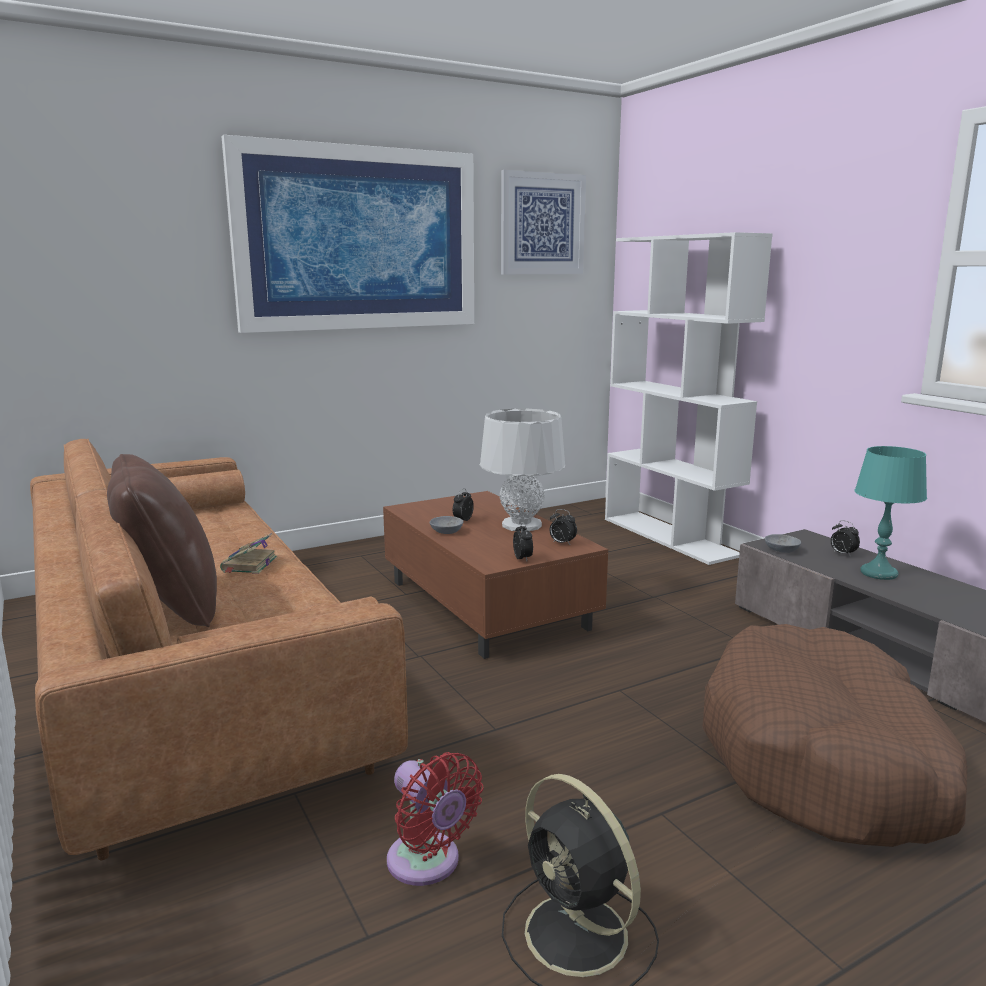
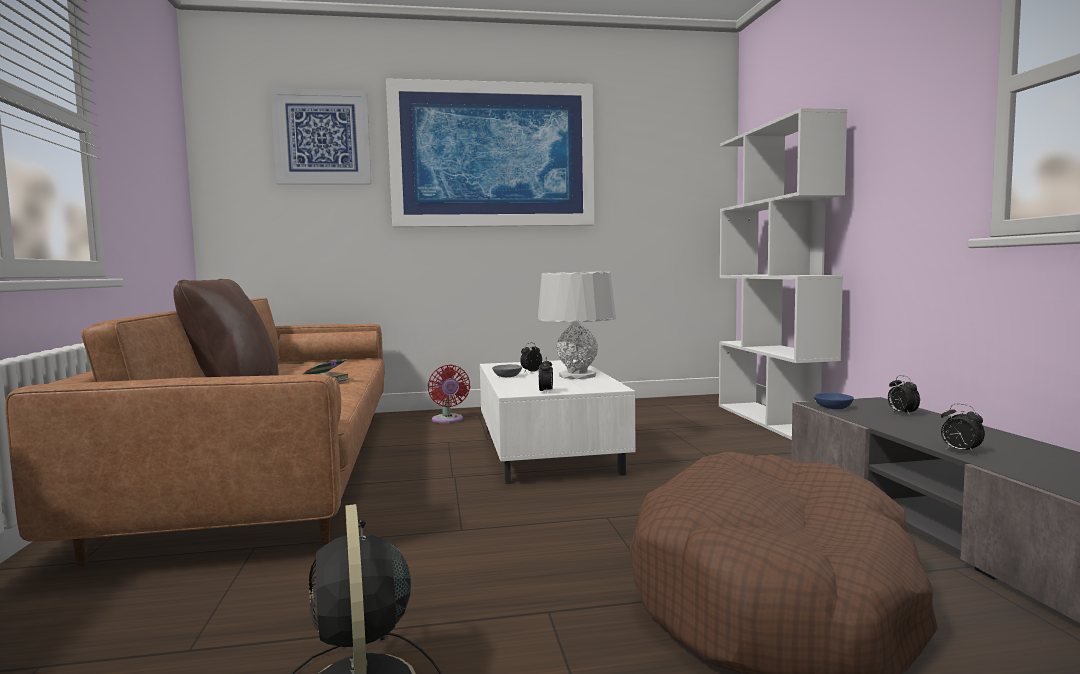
camera: 20 degrees right, 10 degrees down
(427, 864) = (296, 610): red fan -> red fan (448, 420)
(486, 603) = (548, 450): brown coffee table -> white coffee table
(542, 224) = (661, 141): picture -> picture (322, 137)
(561, 543) = (596, 386): alarm clock -> alarm clock (960, 451)
(781, 550) = (832, 407): grey bowl -> blue bowl
(879, 573) = (930, 428): turquoise table lamp -> none

